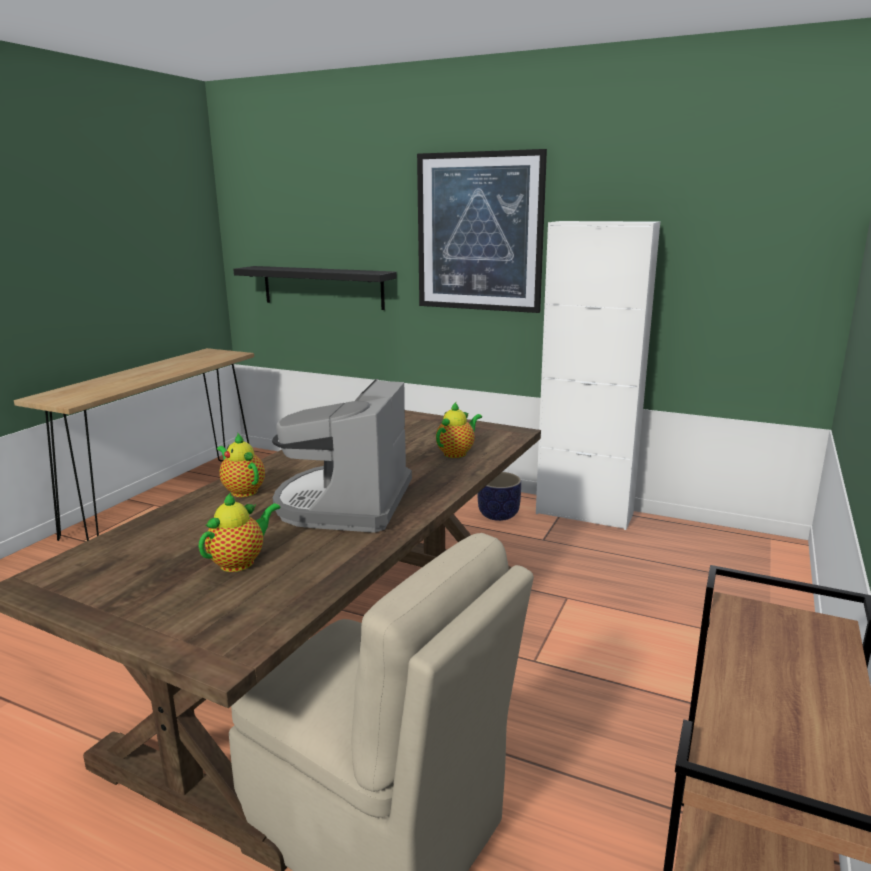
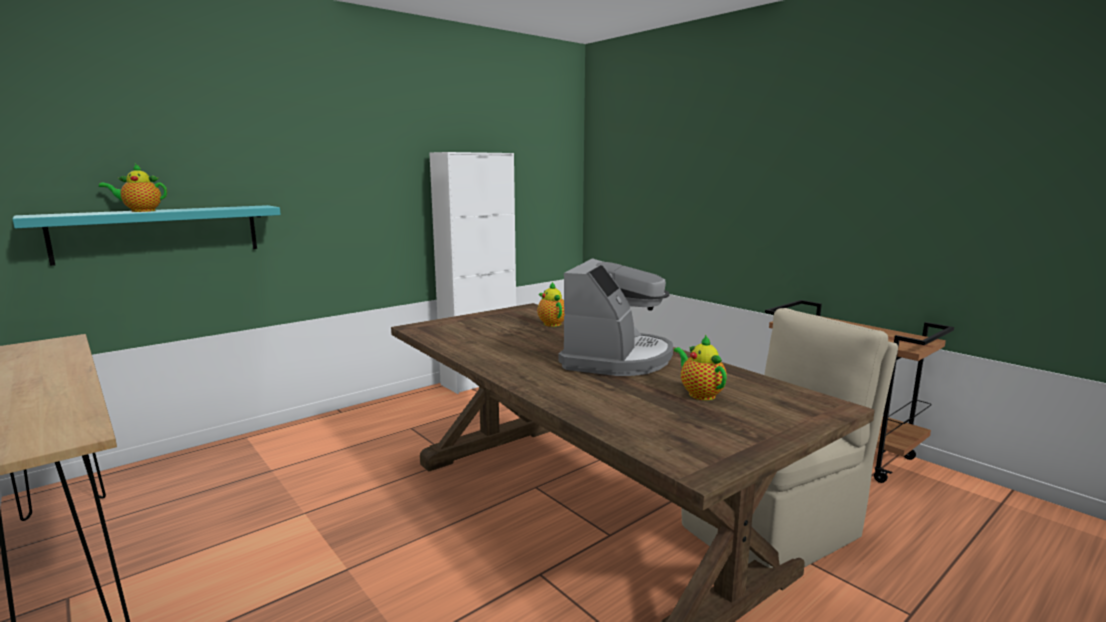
camera: 65 degrees left, 5 degrees down
(242, 490) = (552, 383): teapot -> teapot (140, 211)
(322, 287) = (159, 233): black shelf -> turquoise shelf
(345, 504) = (617, 358): coffee machine -> coffee machine turned 105 degrees counterclockwise
(479, 232) = (358, 163): picture -> none
(499, 515) = (440, 405): planter -> none

